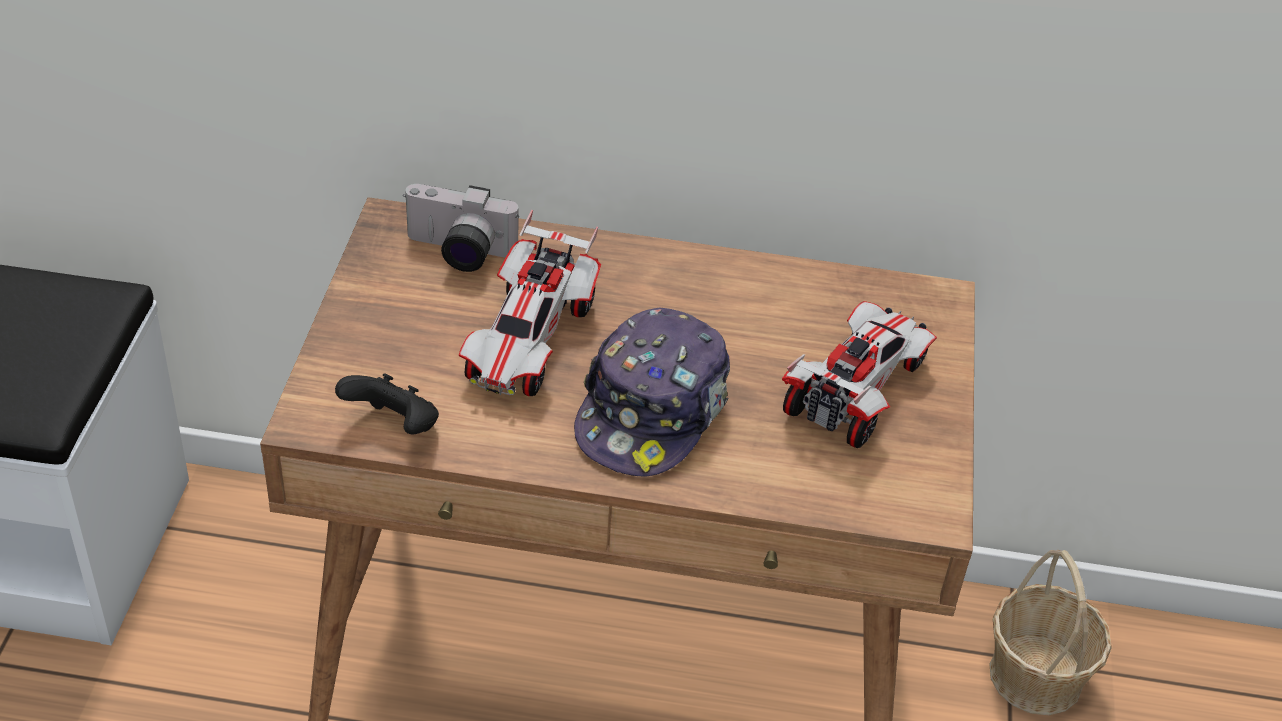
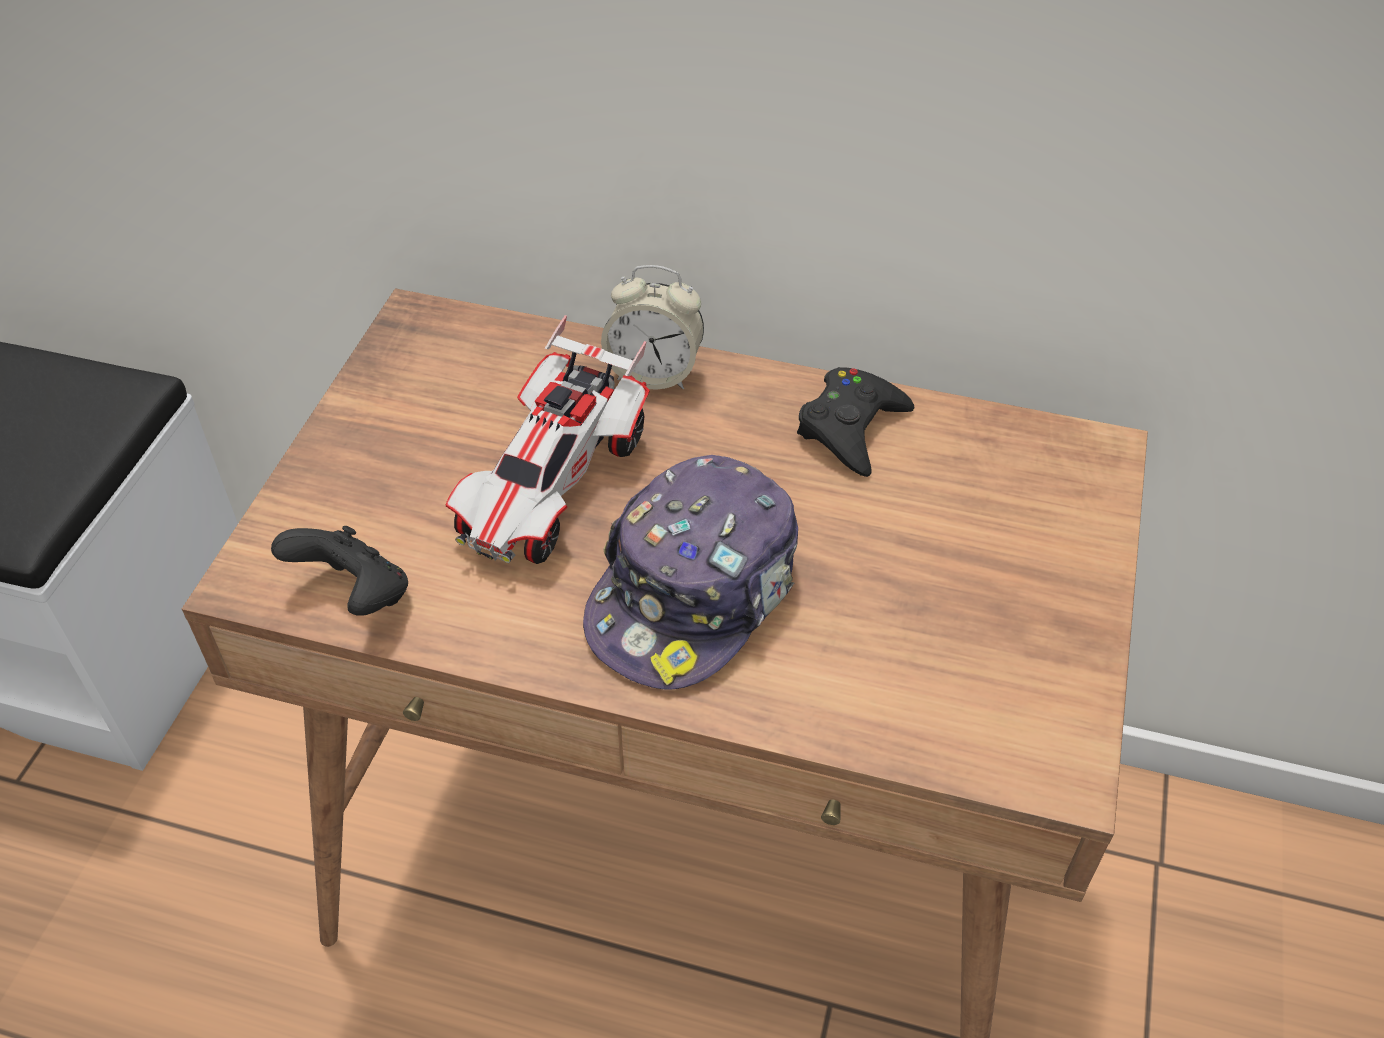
camera: 10 degrees right, 5 degrees up
(458, 253) = (487, 364): camera -> none
(592, 255) = (654, 373): none -> alarm clock
(752, 289) = (851, 428): none -> black game controller
(855, 391) = (971, 578): toy car -> none
(1036, 675) = (1188, 889): basket -> none

